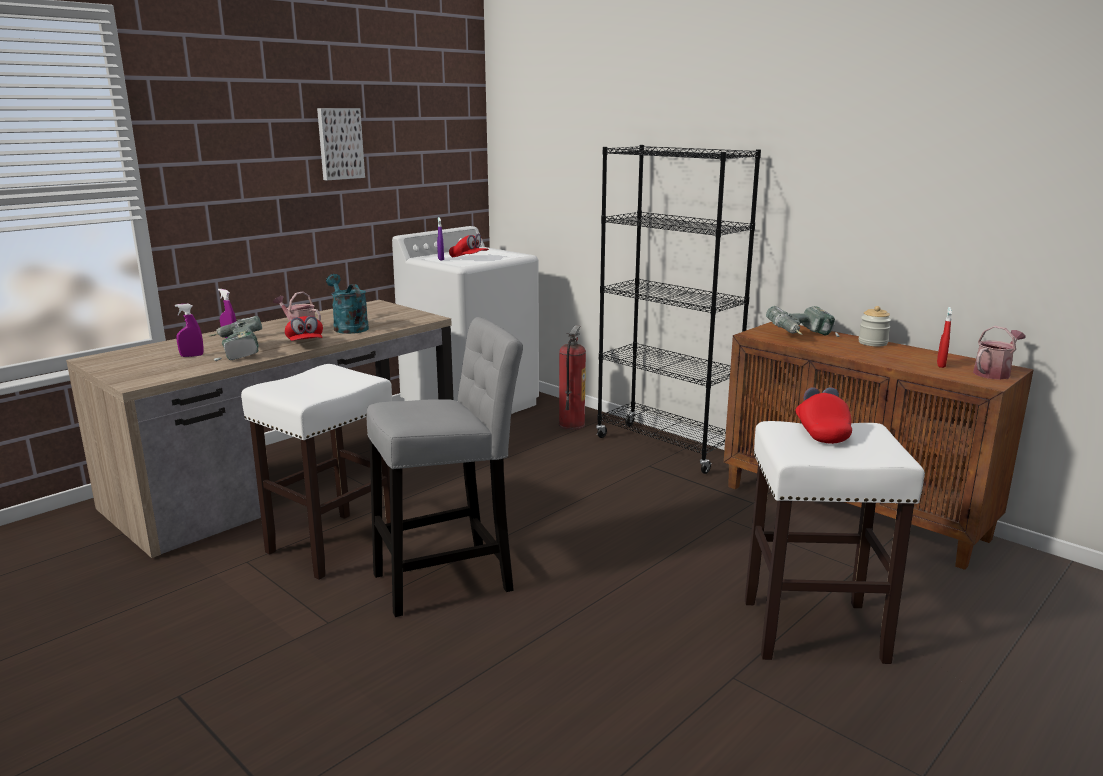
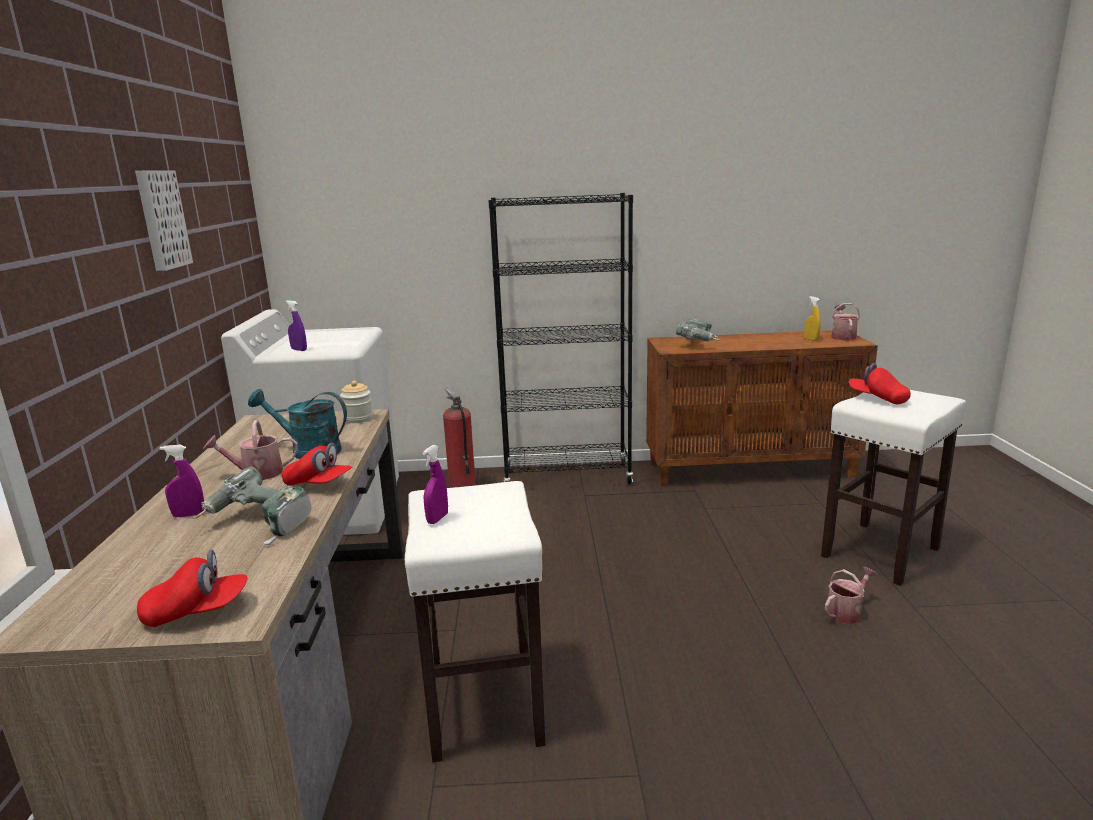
camera: 45 degrees left, 0 degrees up
(192, 356) = (205, 554): purple spray bottle -> purple spray bottle (437, 519)
(450, 579) = (645, 664): grey stool -> none
(469, 258) = (326, 342): red cap -> red cap (197, 611)
(662, 643) = (846, 612): none -> watering can
(872, 343) = (742, 336): jar -> jar (358, 418)
(941, 365) = (811, 339): red spray bottle -> yellow spray bottle

